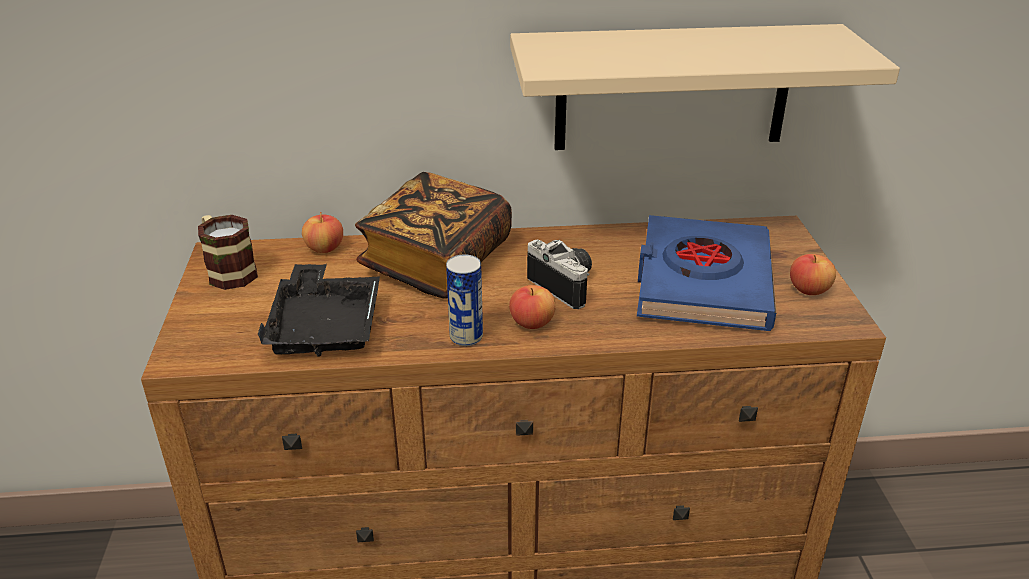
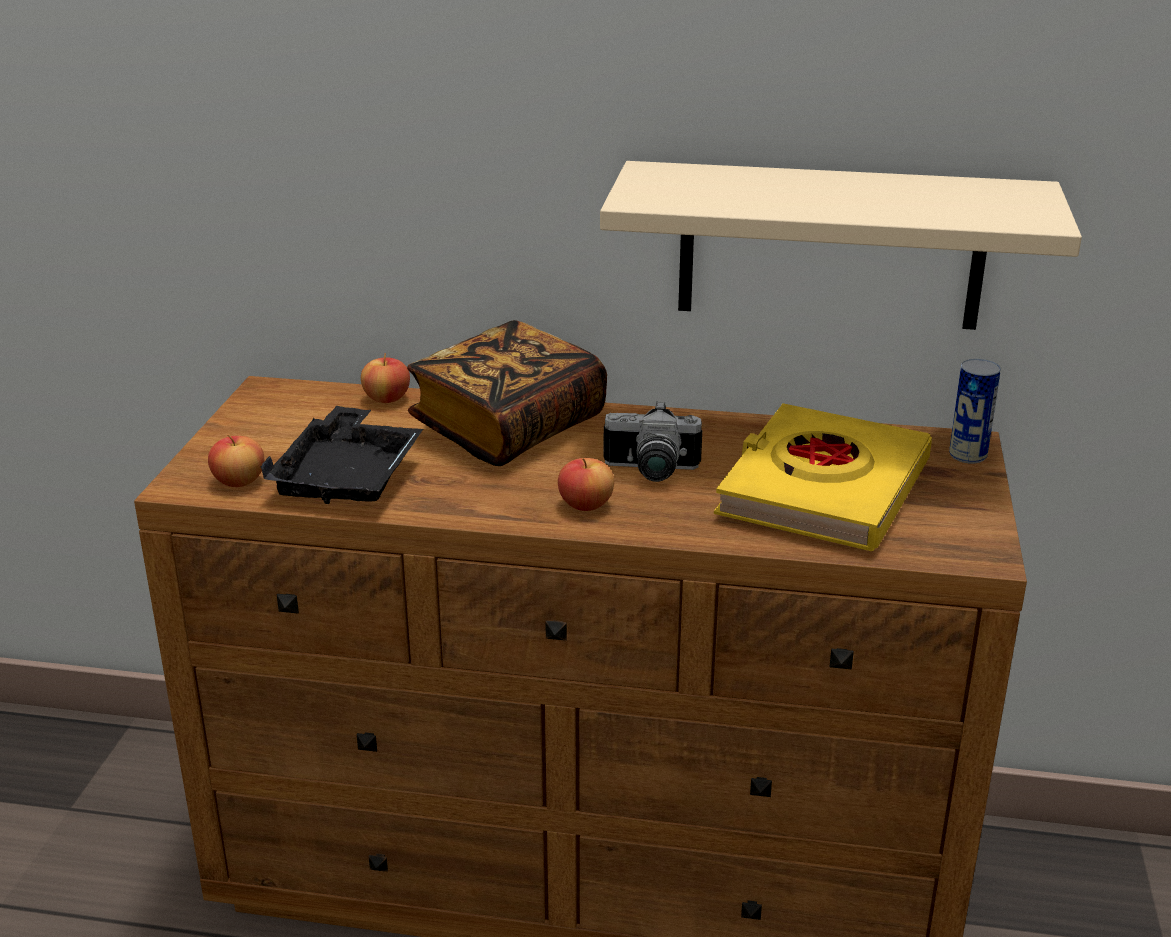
camera: 15 degrees right, 5 degrees down
(228, 271) = (269, 408): mug -> none
(466, 337) = (501, 508): can -> can (967, 455)
(567, 285) = (650, 472): camera -> camera turned 120 degrees clockwise
(702, 282) = (822, 490): blue book -> yellow book
(809, 290) = (957, 516): apple -> apple (239, 481)

